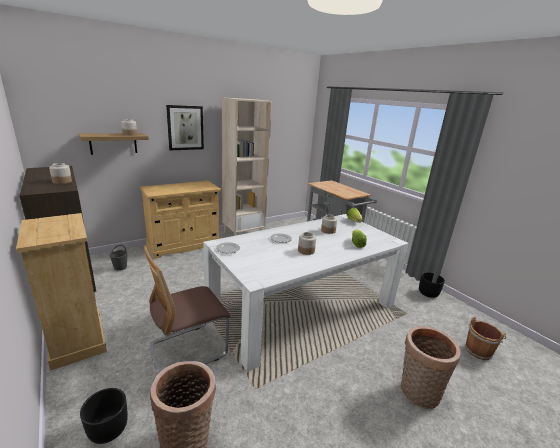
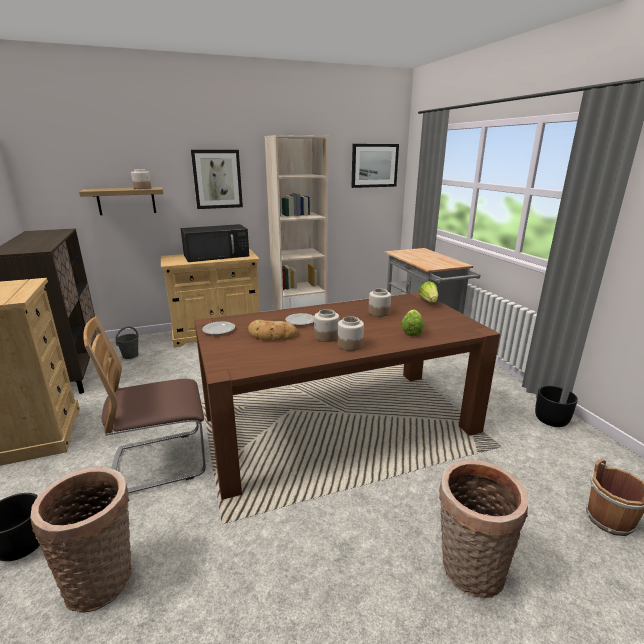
camera: 15 degrees right, 0 degrees up
(62, 181) = (45, 243): jar -> jar (350, 345)
(186, 186) = (217, 255): none -> black microwave
(268, 251) = (271, 335): none -> bread
(294, 121) = (374, 165): none -> picture
(303, 307) = (339, 422): white dining table -> brown dining table

